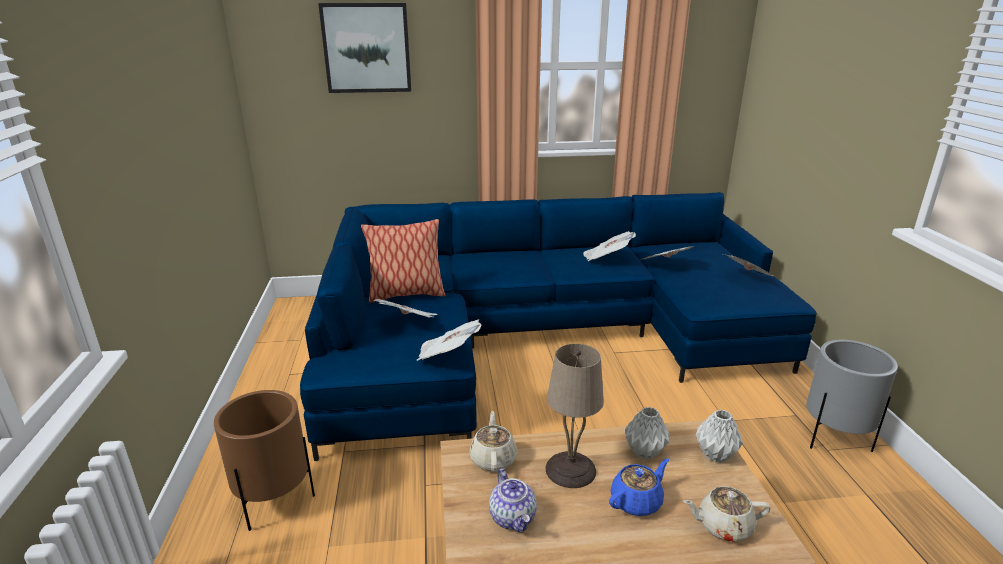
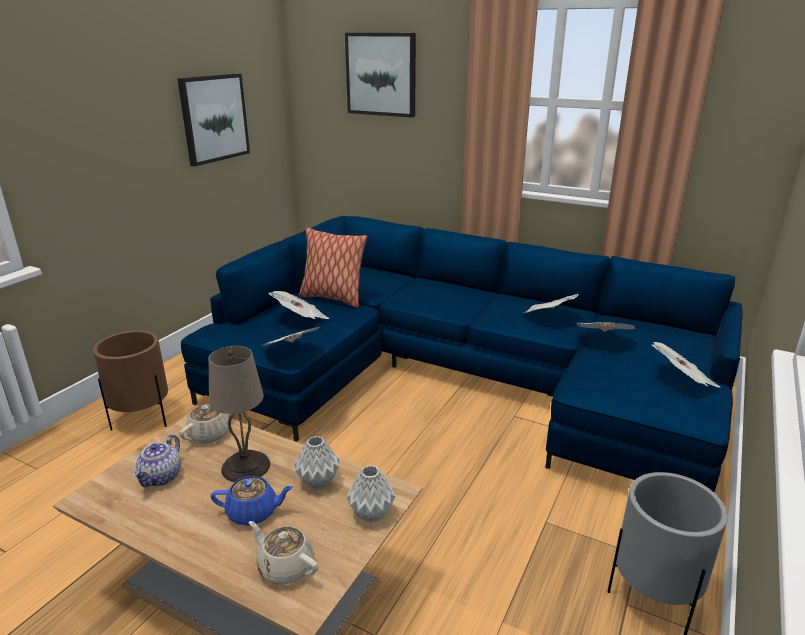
camera: 35 degrees right, 0 degrees up
(200, 114) = (214, 118): none -> picture

